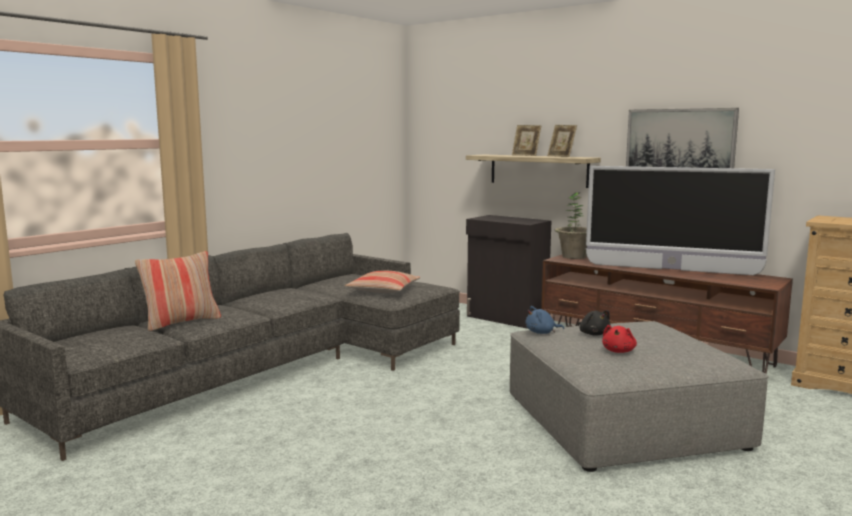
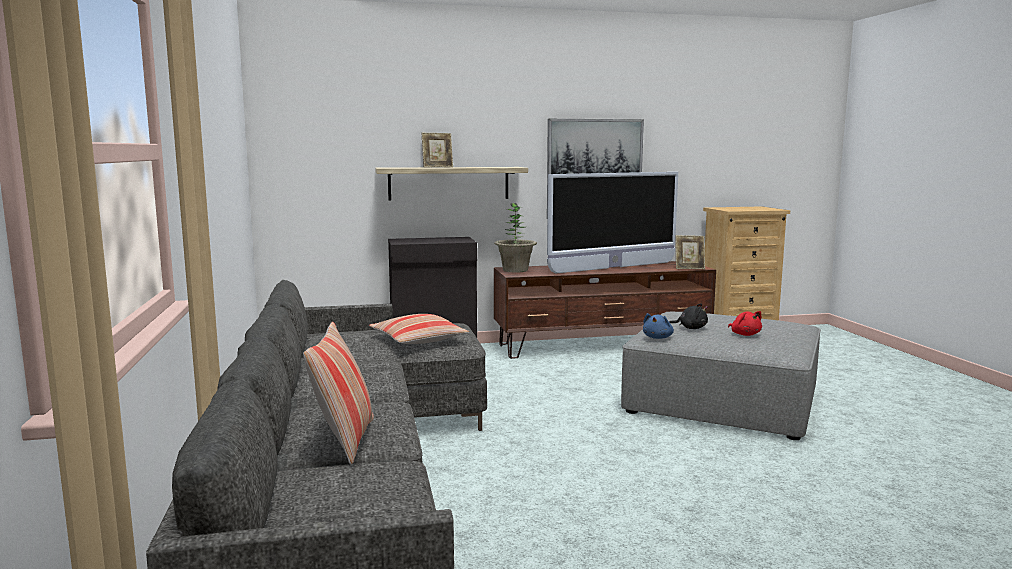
camera: 50 degrees left, 0 degrees up
(561, 156) = (480, 166): picture frame -> picture frame (689, 268)

